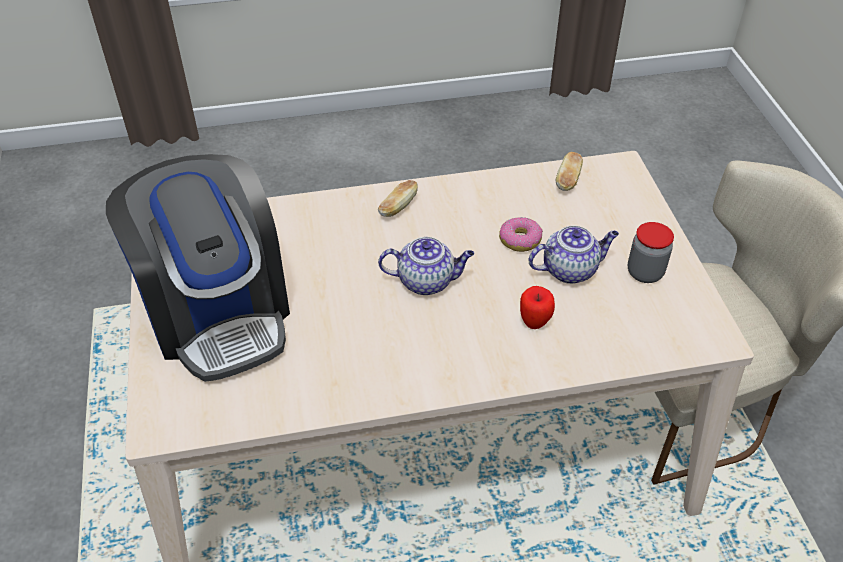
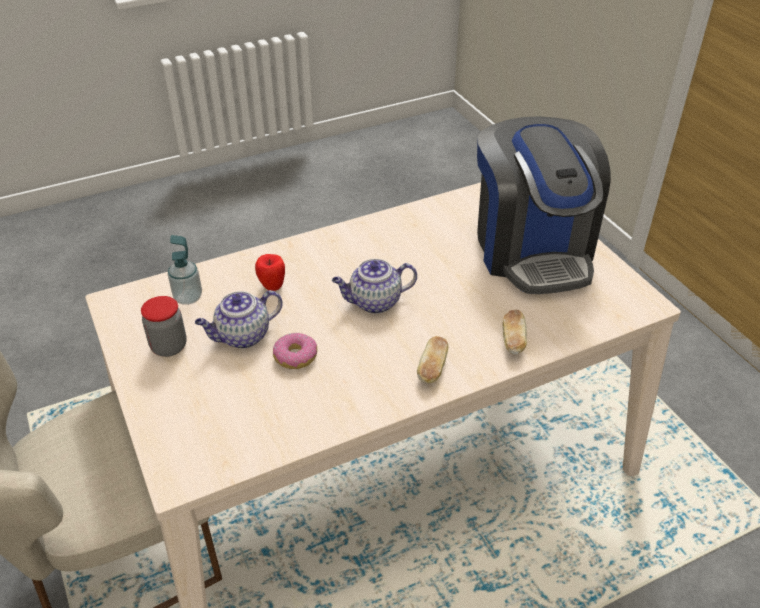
camera: 165 degrees right, 5 degrees down
(218, 312) = (532, 250): coffee machine -> coffee machine turned 150 degrees counterclockwise
(568, 180) = (248, 442): bread -> bread (513, 340)
(631, 327) = (188, 297): none -> soap dispenser

